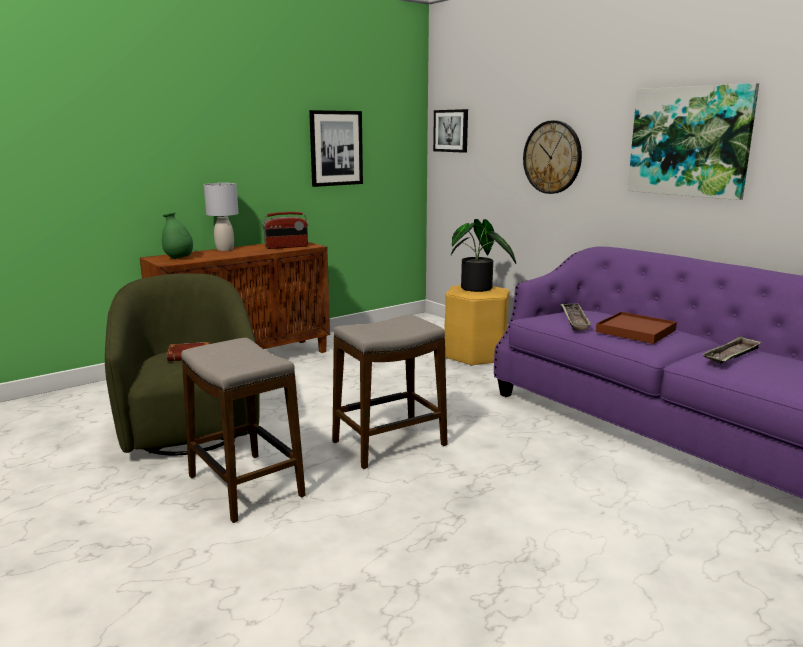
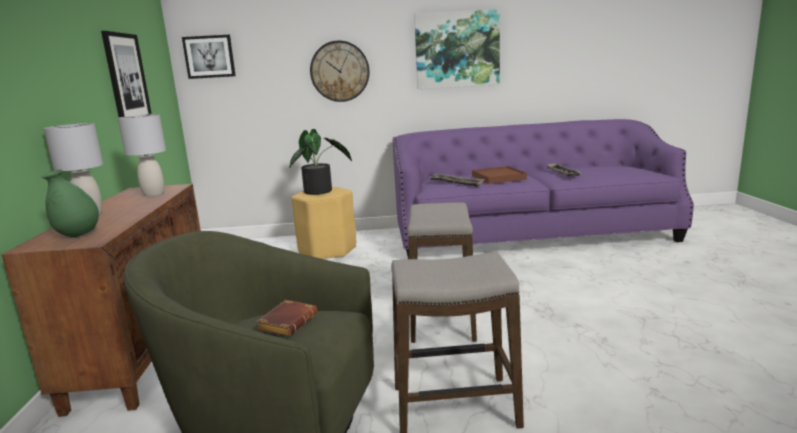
camera: 55 degrees left, 0 degrees up
(286, 247) = (153, 194): radio -> grey table lamp

